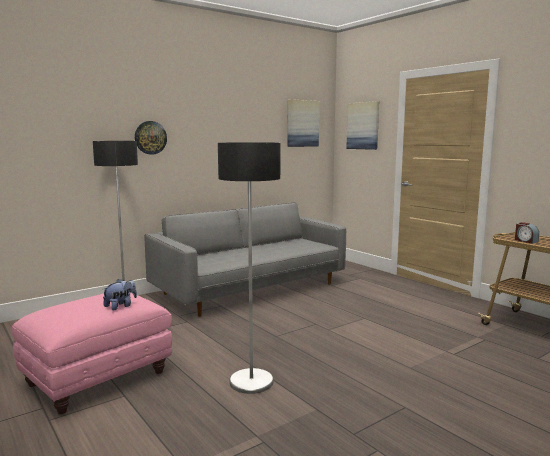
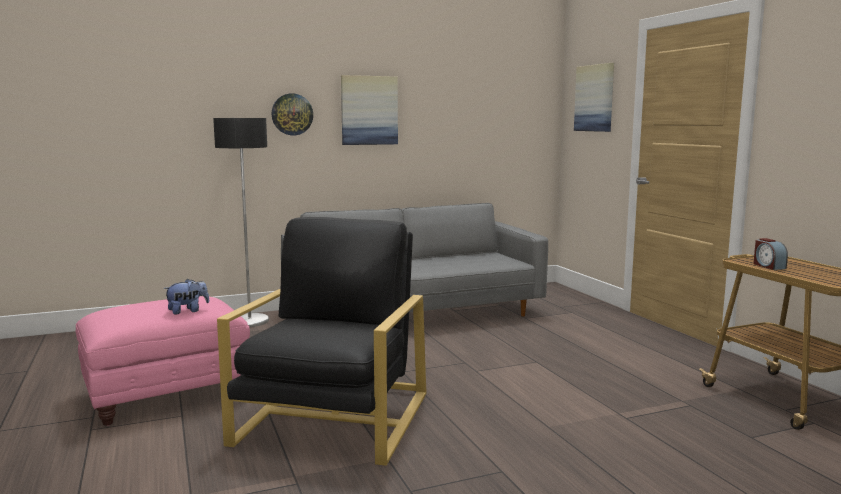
camera: 15 degrees right, 0 degrees up
(251, 382) = (332, 419): floor lamp -> black armchair
(302, 123) = (510, 95): picture -> picture (369, 110)

